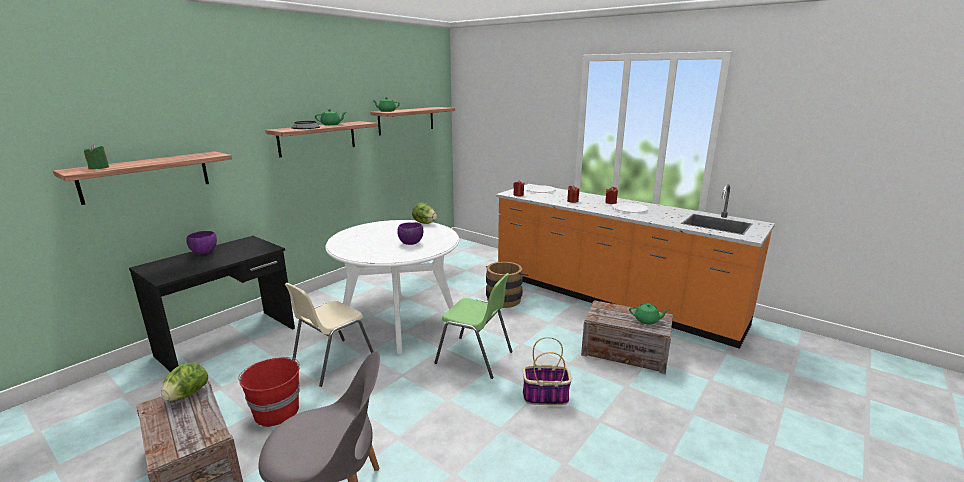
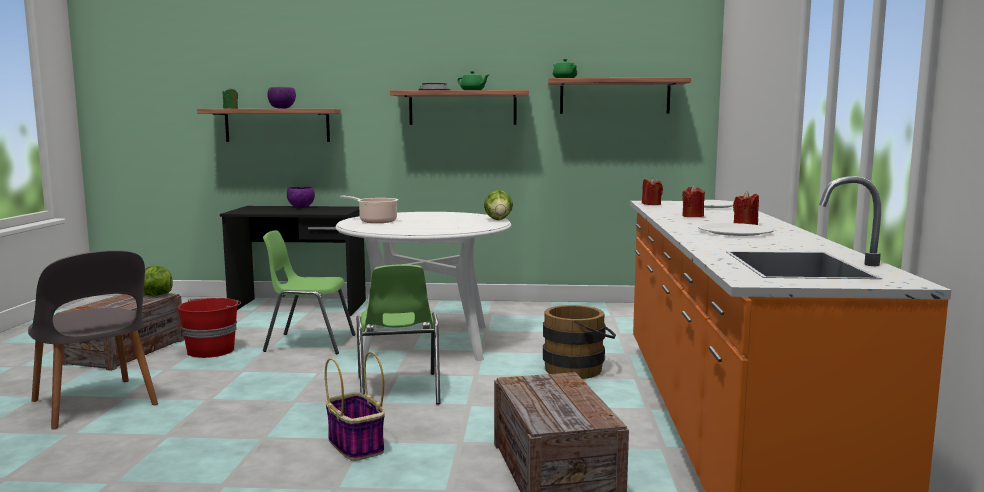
camera: 55 degrees right, 10 degrees down
(332, 362) = (309, 343): beige chair -> green chair
(365, 248) = (375, 221): none -> cooking pot
(410, 243) = (419, 226): purple bowl -> purple bowl (282, 108)
(647, 320) = (563, 412): green teapot -> none

